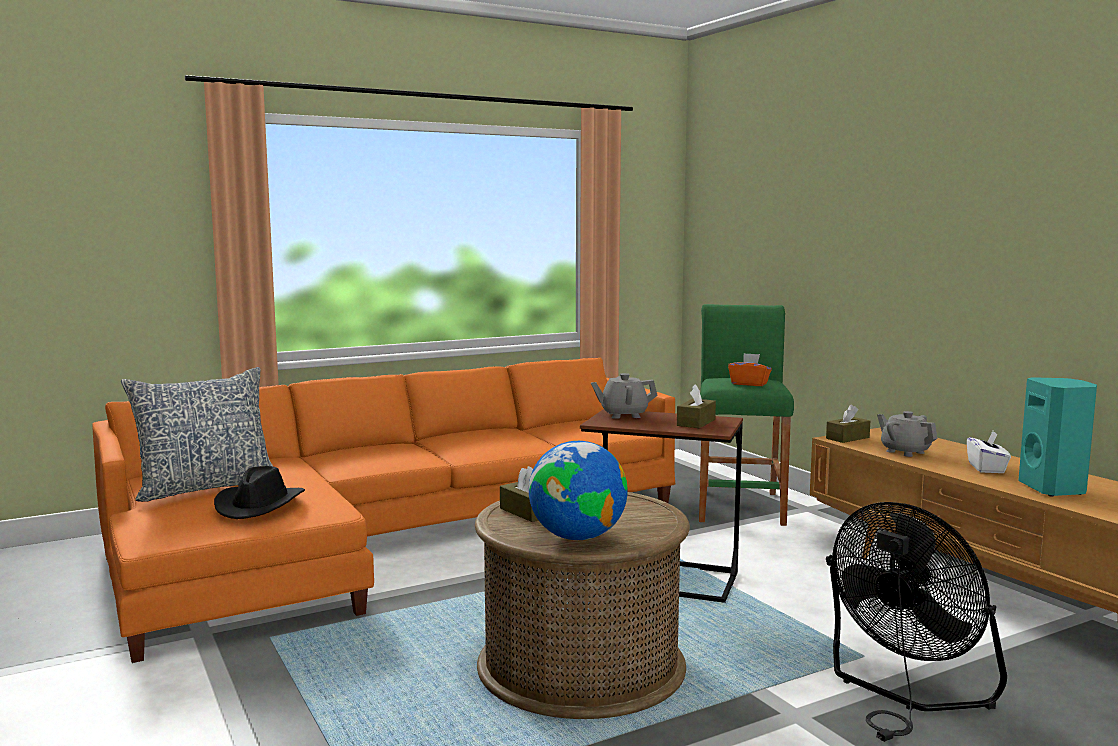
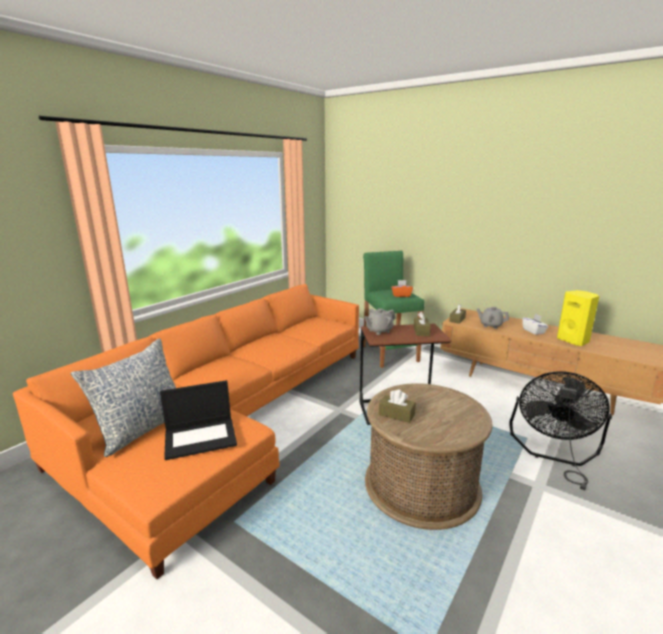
camera: 25 degrees left, 10 degrees up
(259, 505) = (201, 438): black hat -> laptop
(577, 537) = (447, 430): globe -> none
(1054, 489) = (573, 341): turquoise speaker -> yellow speaker

